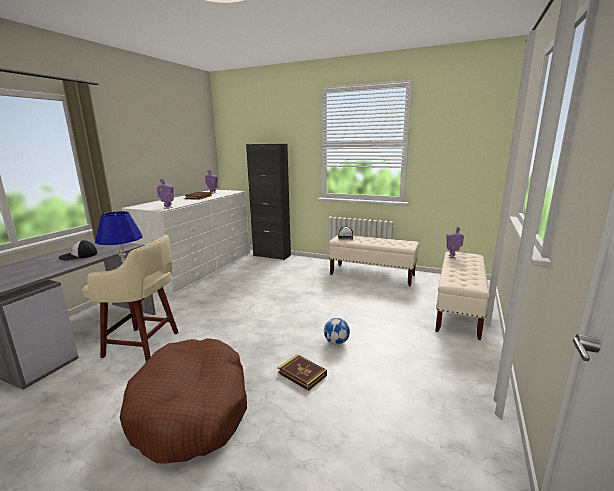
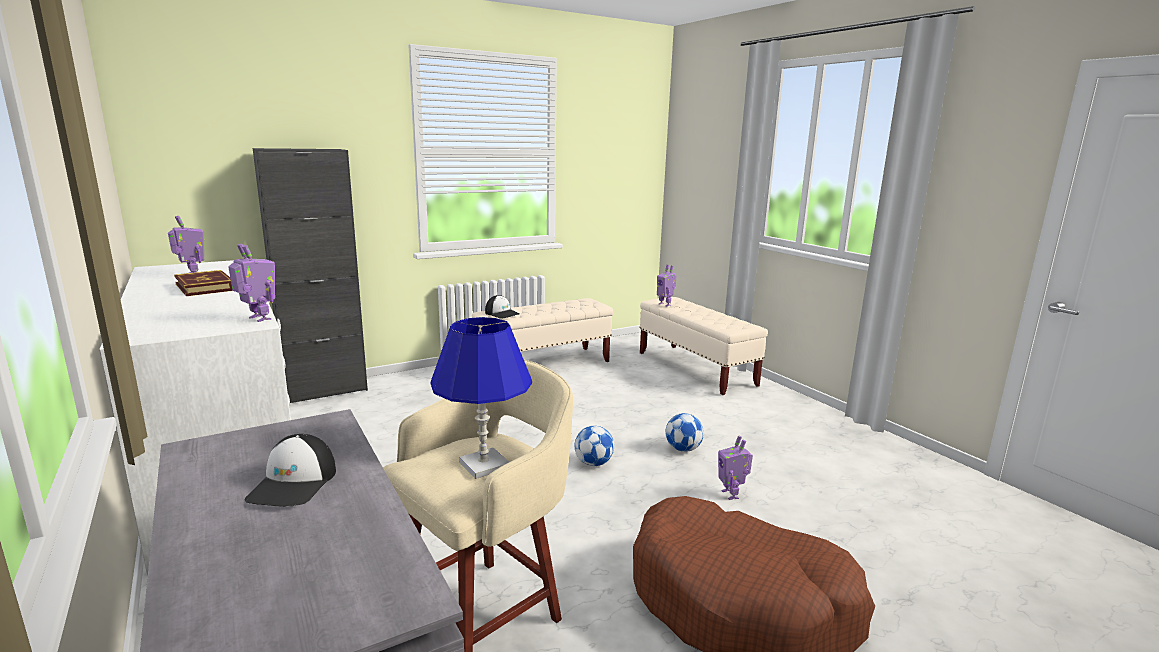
camera: 55 degrees left, 0 degrees up
(285, 324) = (593, 463): none -> football
(302, 374) = (731, 494): book -> toy robot

